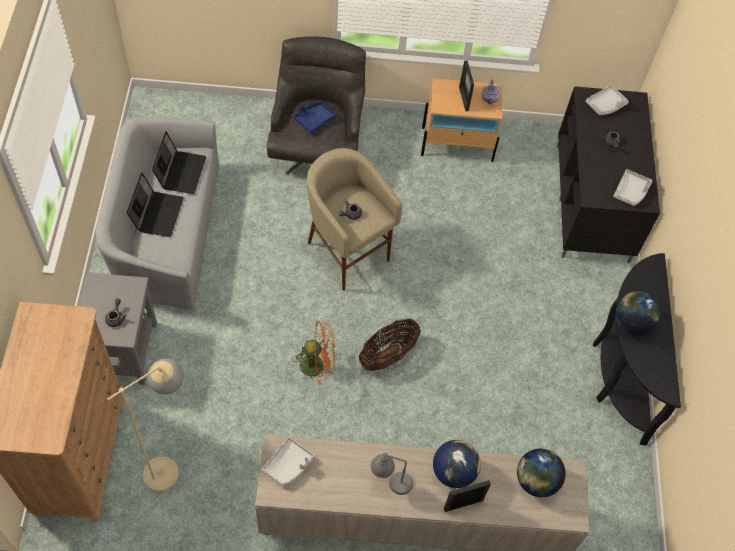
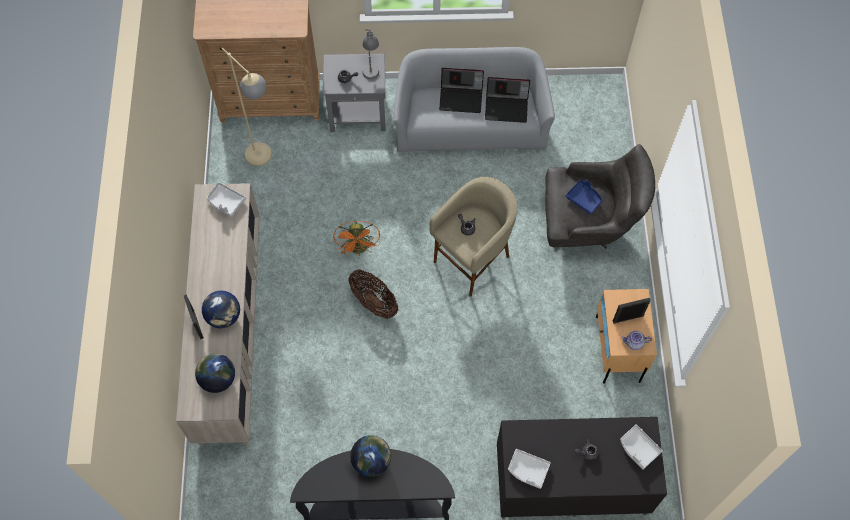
camera: 90 degrees right, 5 degrees up
(390, 482) = (214, 272): grey table lamp -> grey table lamp (371, 66)

